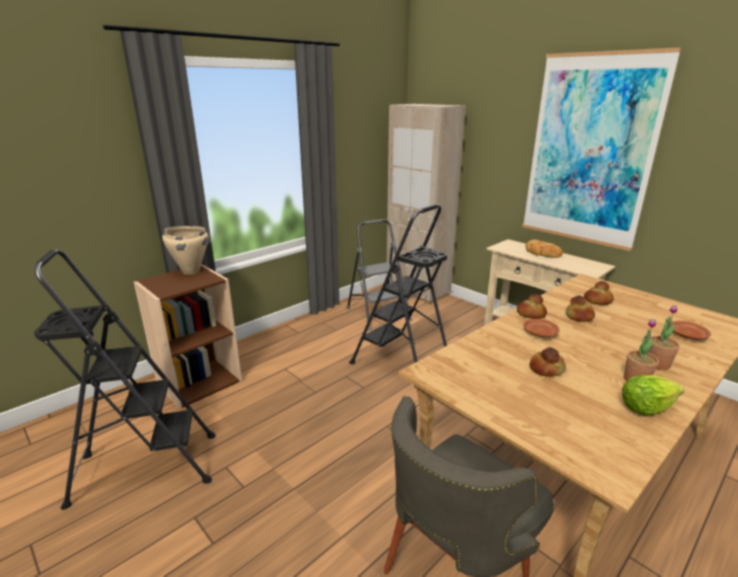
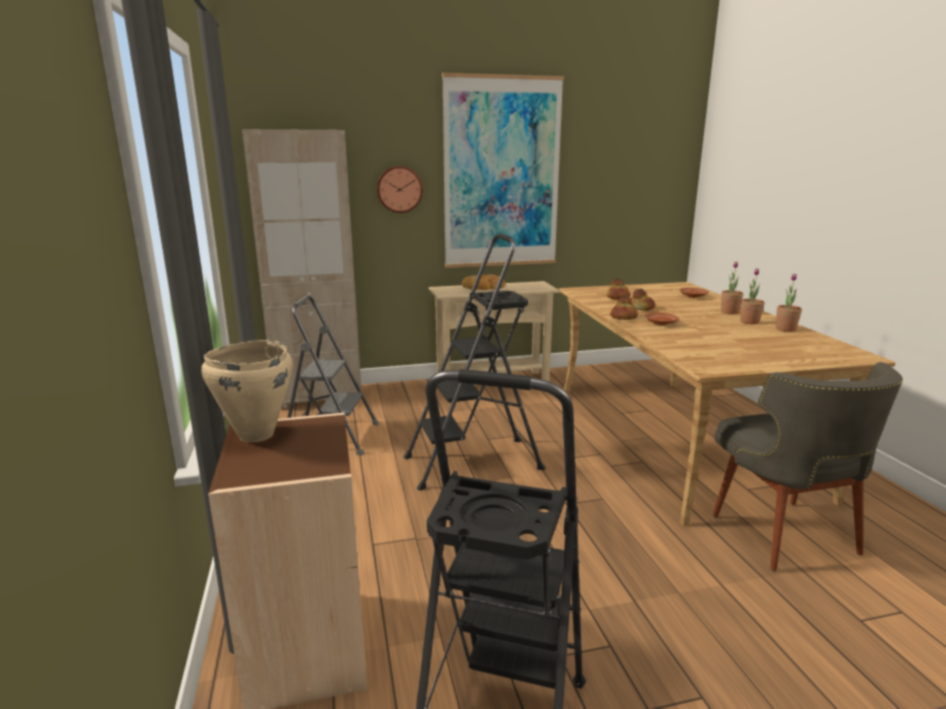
camera: 60 degrees left, 5 degrees down
(499, 154) = (399, 189): none -> wall clock
(546, 369) = (721, 336): bread -> none
(646, 408) = (785, 329): lettuce -> potted plant

